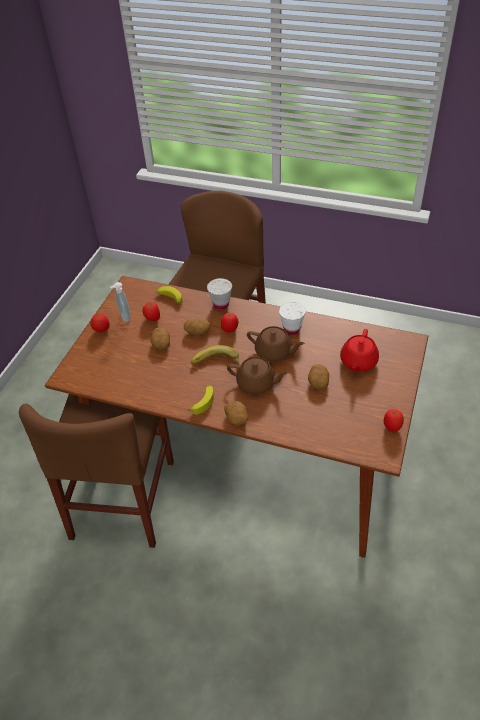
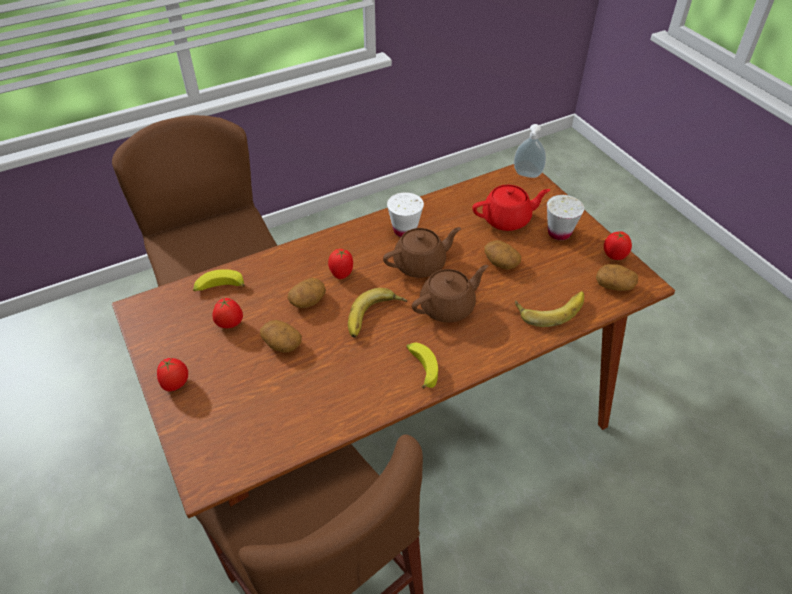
camera: 50 degrees left, 0 degrees up
(124, 317) = (188, 348): soap dispenser -> soap dispenser (527, 175)
(221, 304) = (293, 255): white cup -> white cup (559, 233)
(237, 418) = (479, 356): potato -> potato (614, 285)
(308, 424) = (550, 308): none -> banana
(358, 362) = (507, 219): red teapot -> red teapot turned 75 degrees counterclockwise

